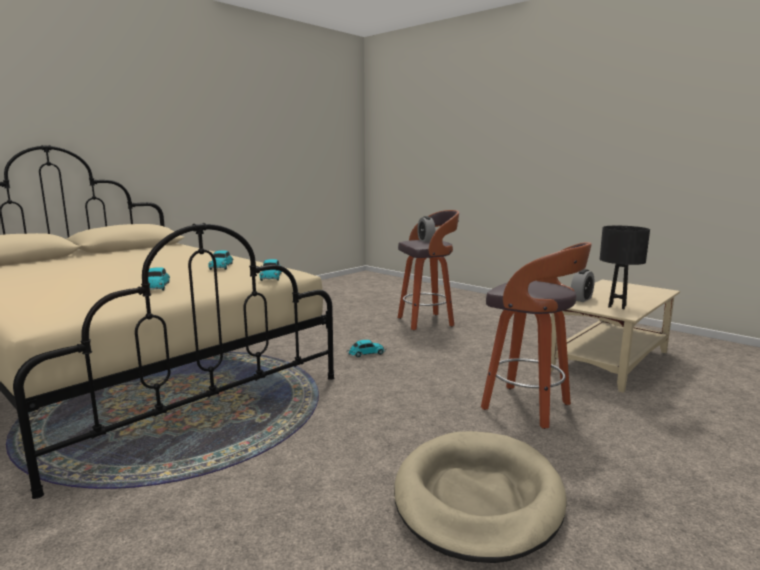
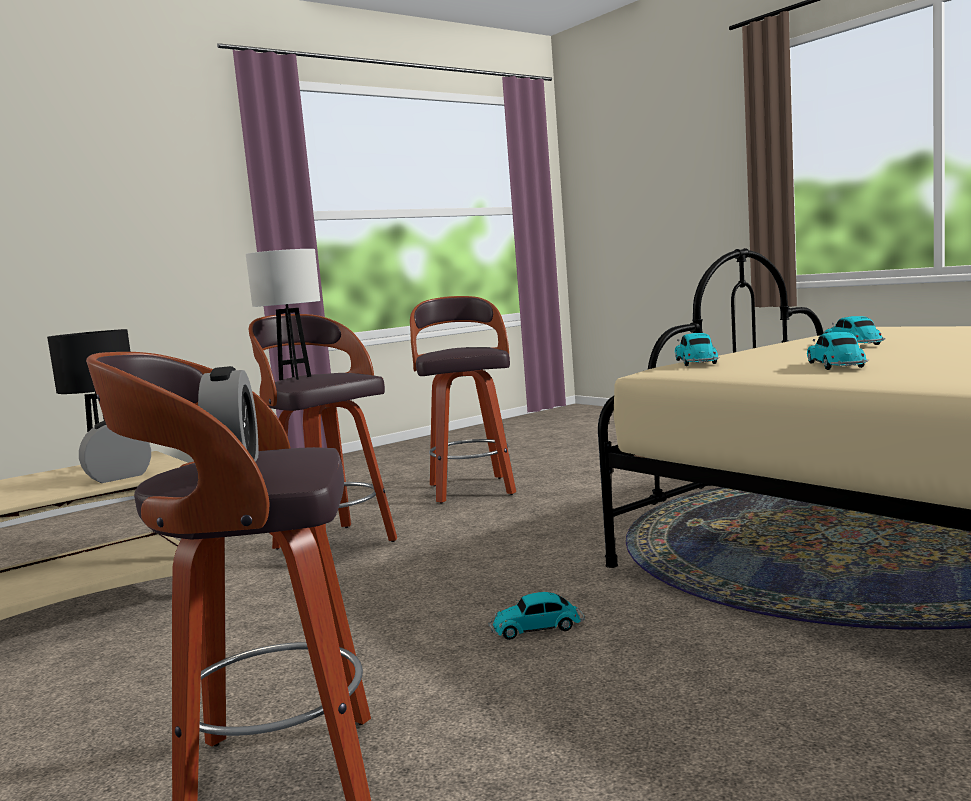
camera: 170 degrees left, 5 degrees down
(477, 498) = (471, 489): beige dog bed -> stool
(543, 283) = (295, 378): none -> white table lamp

